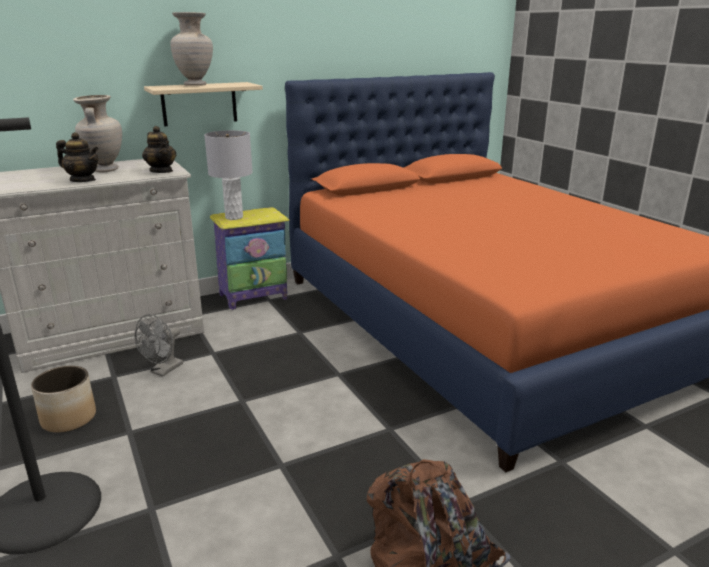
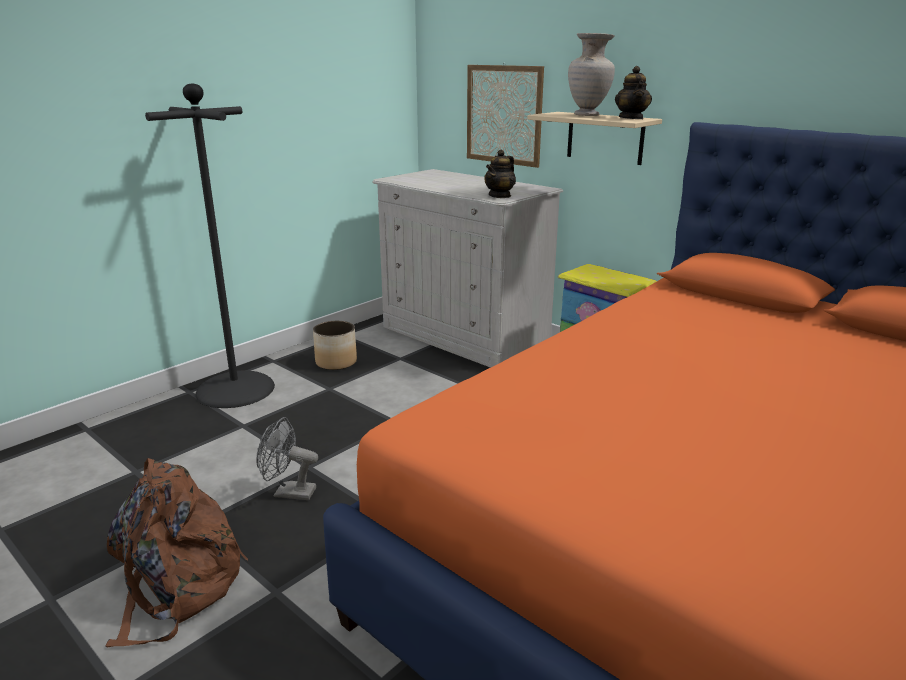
camera: 70 degrees right, 0 degrees up
(74, 95) = (504, 113): none -> picture
(83, 180) = (441, 187): teapot -> teapot (631, 118)
(105, 170) = (482, 185): beige vase -> none
(163, 371) = (421, 374): grey fan -> grey fan (288, 492)
(234, 217) = (591, 272): grey table lamp -> none

